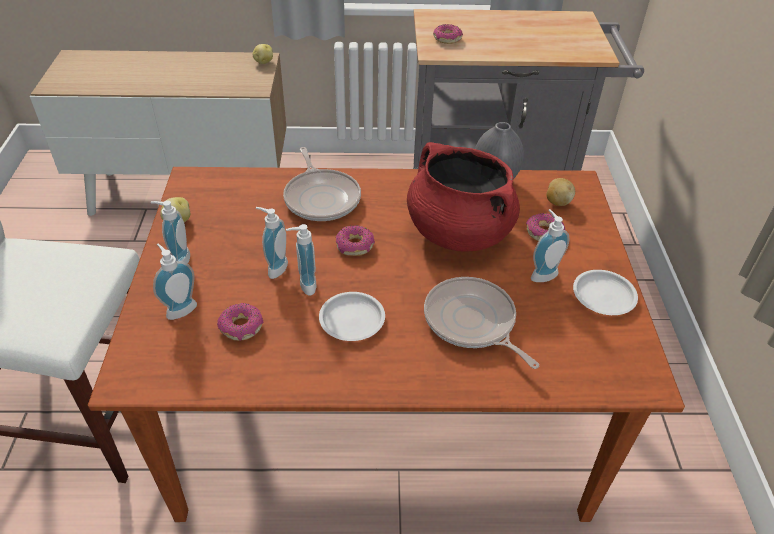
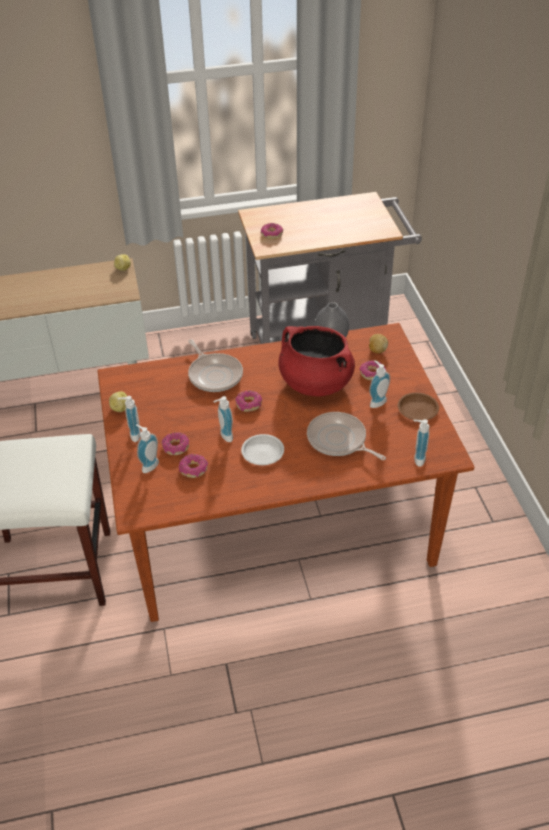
camera: 10 degrees left, 0 degrees up
(229, 289) = (175, 447): none -> donut
(274, 267) = (200, 428): soap dispenser -> soap dispenser (417, 458)
(603, 295) = (417, 409): white plate -> brown plate

